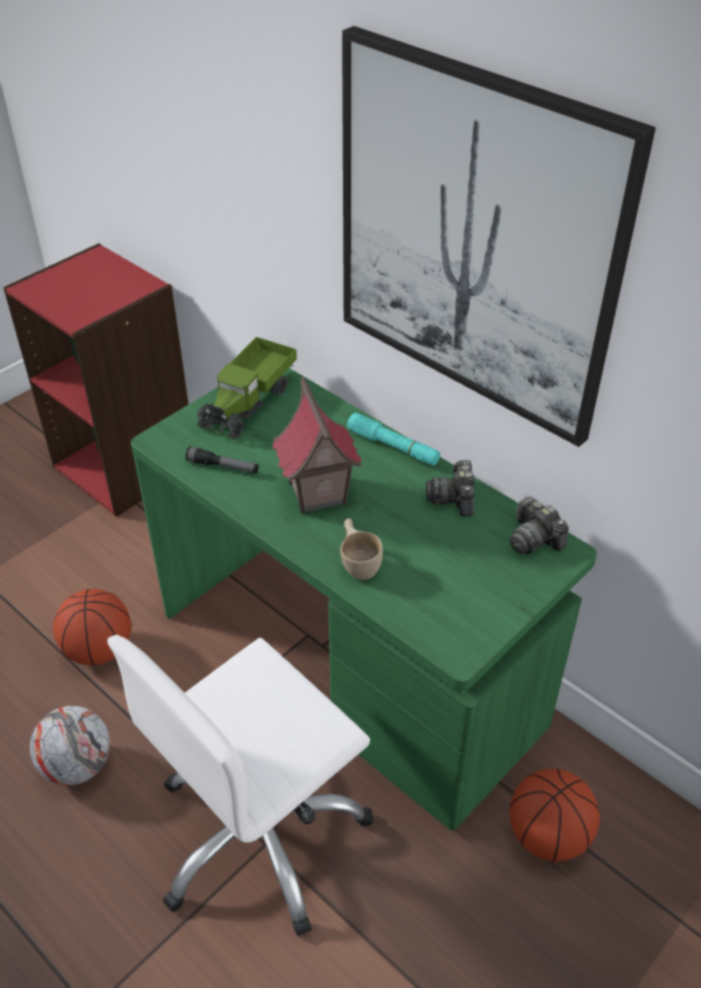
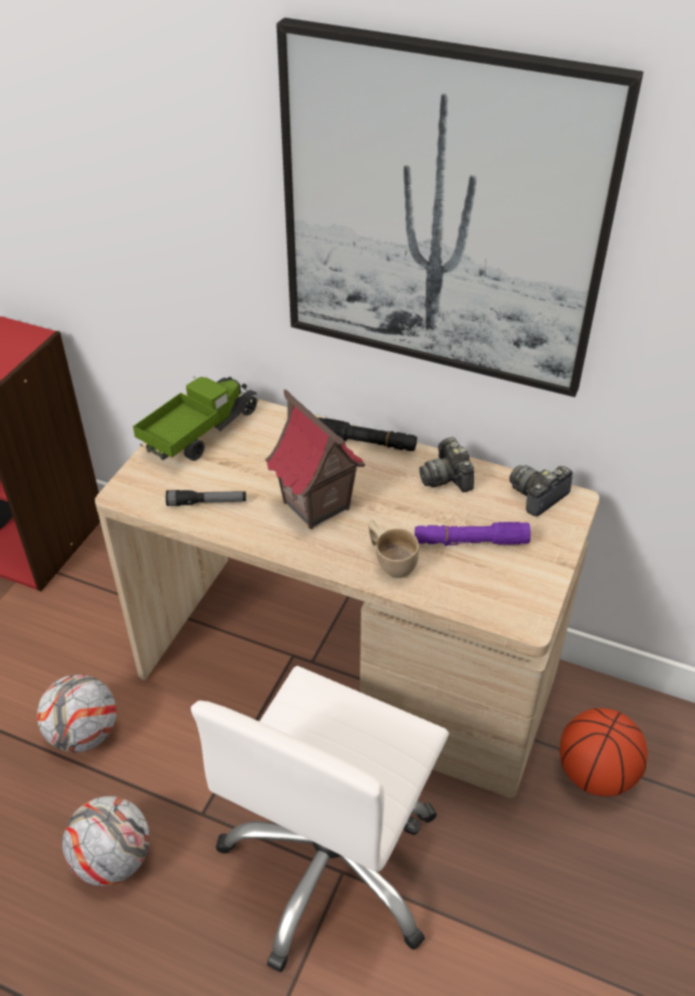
camera: 20 degrees left, 0 degrees up
(99, 650) = (83, 734): basketball -> football
(249, 402) = (200, 432): toy truck -> toy truck turned 150 degrees counterclockwise
(351, 664) = (348, 671): green desk -> beige desk
(393, 447) = (365, 442): turquoise flashlight -> black flashlight
(444, 564) = (470, 541): none -> purple flashlight
(534, 539) = (538, 496): camera -> camera turned 105 degrees clockwise

